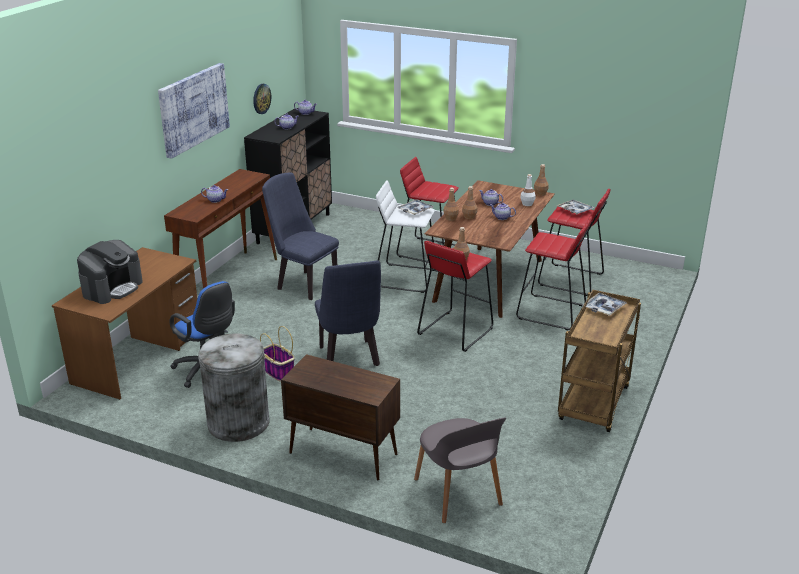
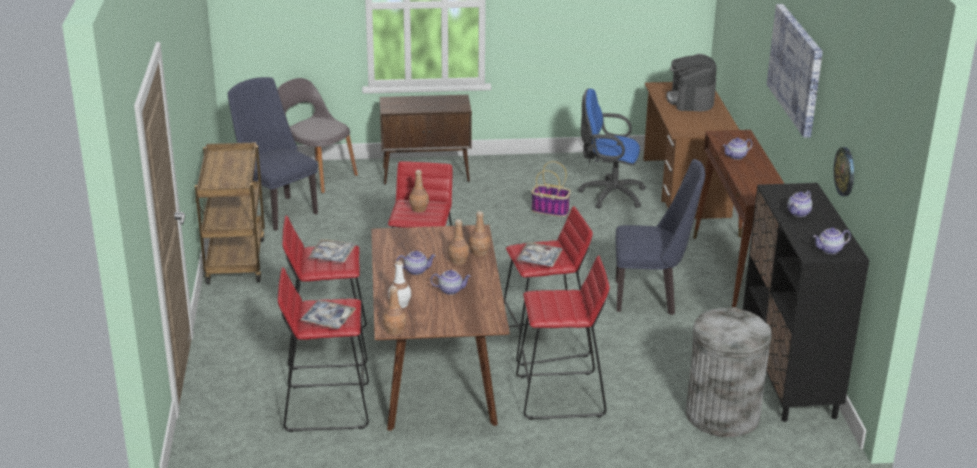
camera: 150 degrees right, 0 degrees up
(238, 423) = (530, 171): grey trash can -> grey trash can (722, 414)
(350, 359) = (499, 236): blue chair -> blue chair (277, 211)
(405, 278) = (545, 342): white stool -> red stool
(603, 308) = (232, 185): tray -> tray (332, 255)

